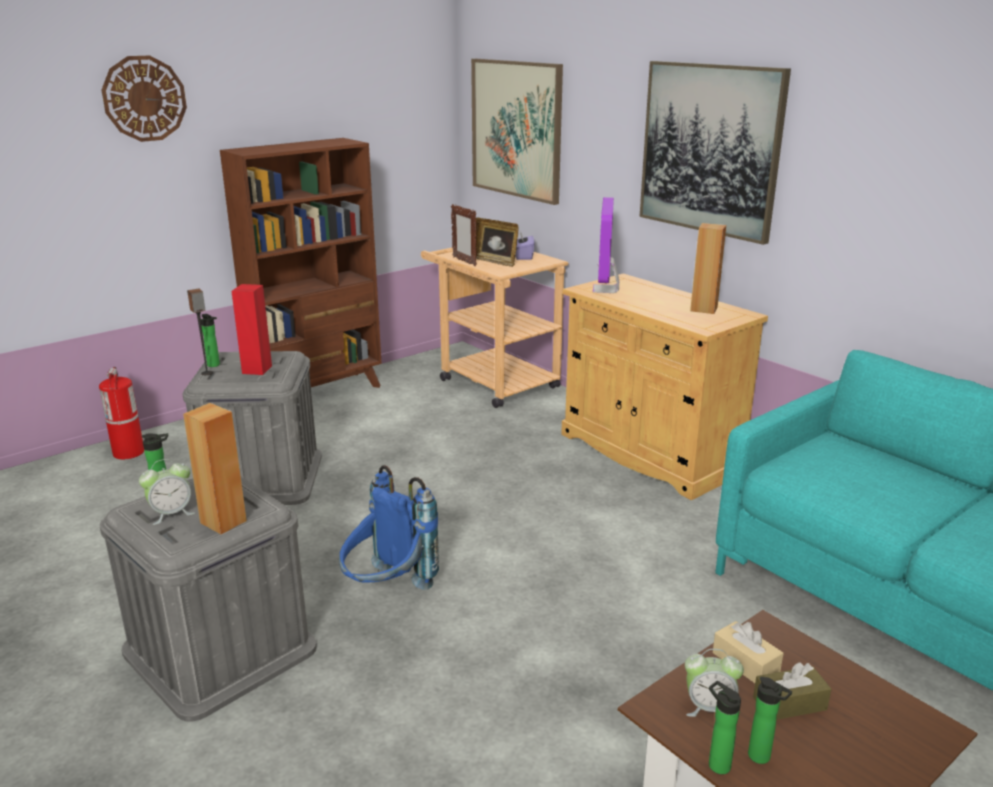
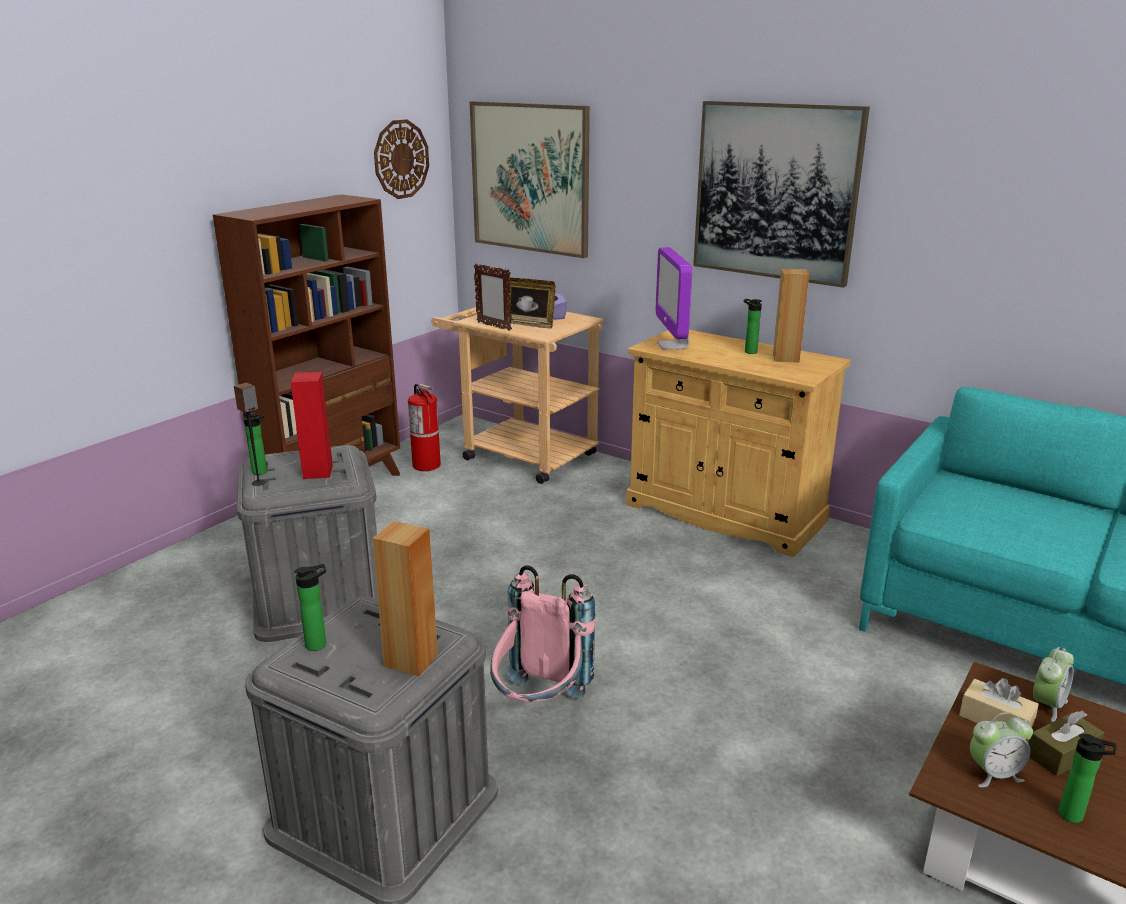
camera: 15 degrees left, 0 degrees up
(128, 453) = (135, 590): fire extinguisher -> fire extinguisher (427, 465)
(144, 98) = (124, 156): wall clock -> wall clock (401, 159)
(171, 514) = (340, 661): alarm clock -> alarm clock (1047, 705)
(387, 591) = (539, 706): blue backpack -> pink backpack
(716, 763) = (1038, 832): bottle -> bottle (748, 352)

